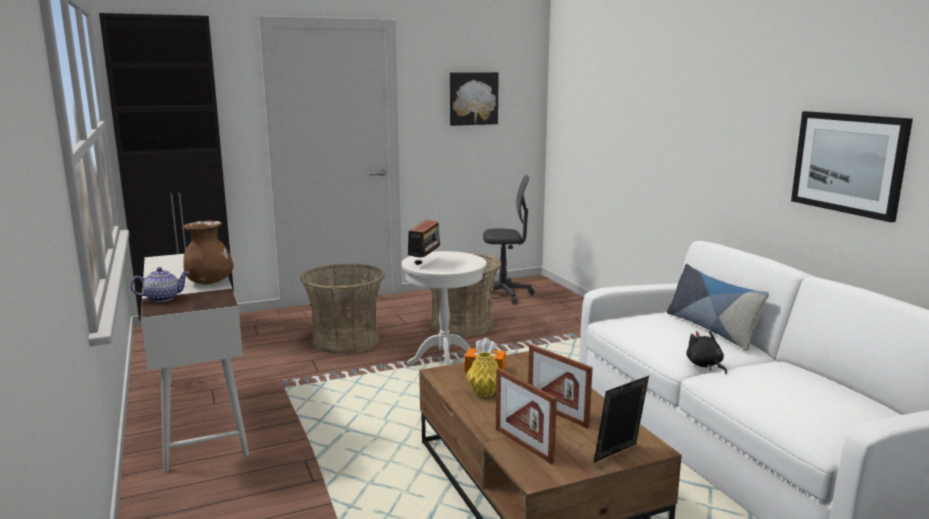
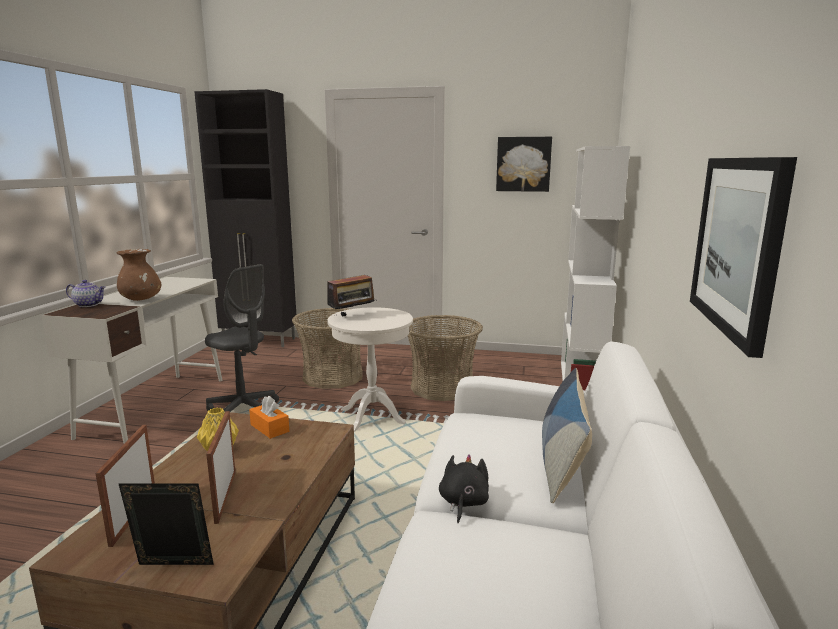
camera: 35 degrees right, 0 degrees up
(504, 294) = (527, 369): grey office chair -> grey office chair (244, 410)
(561, 297) = (581, 385): none -> white bookcase

